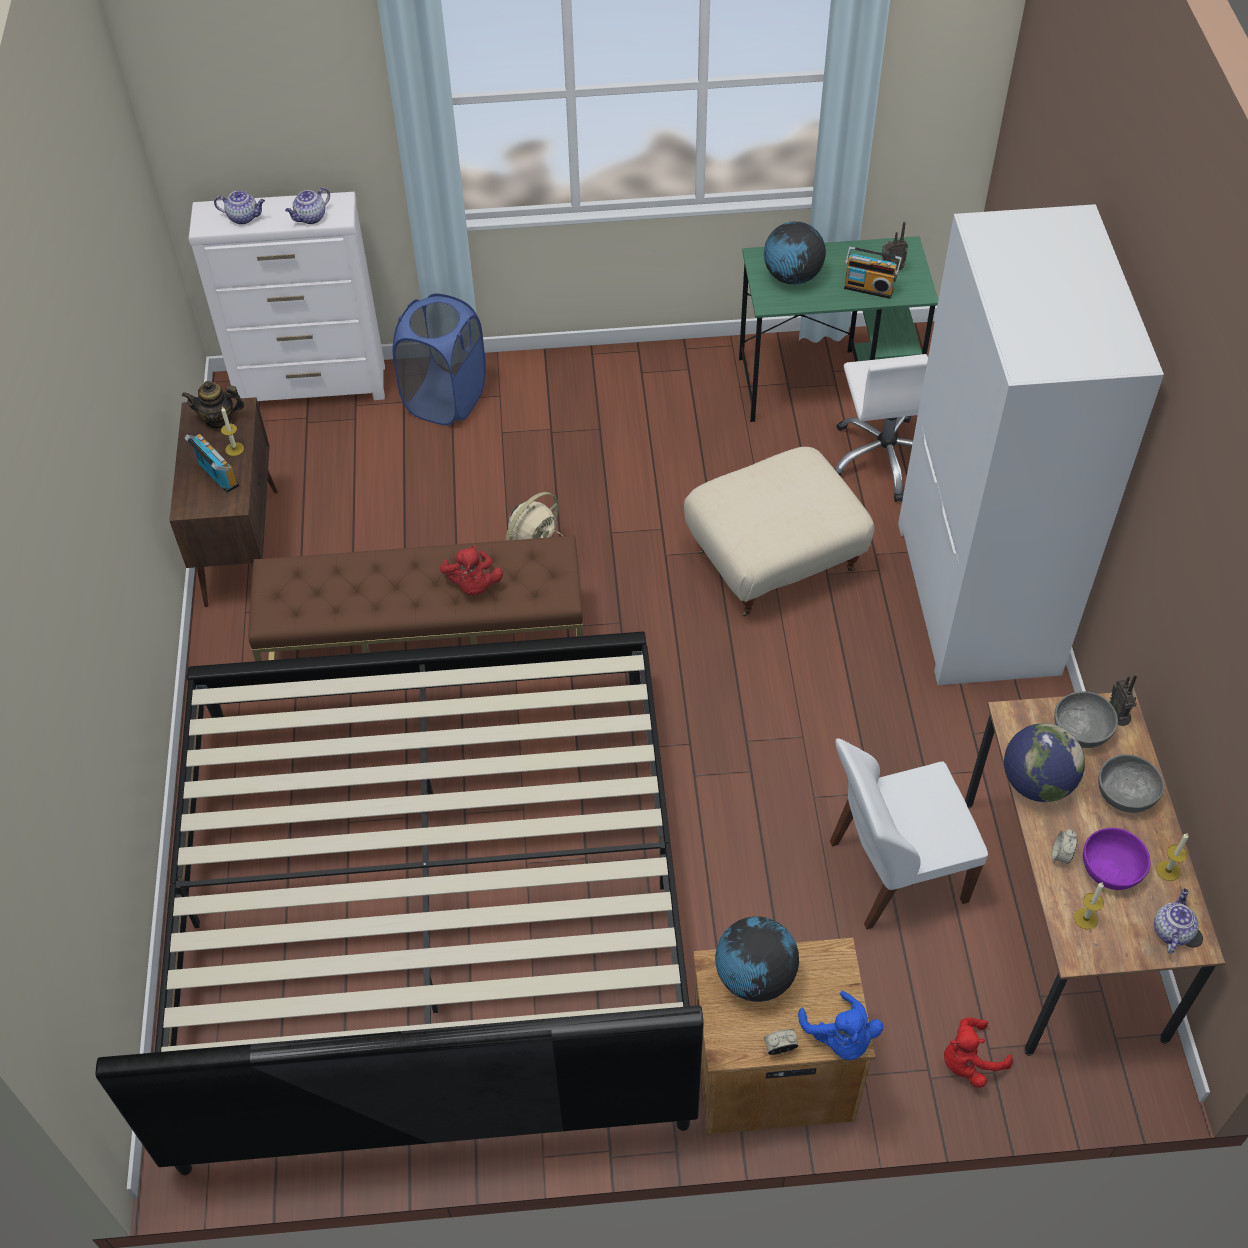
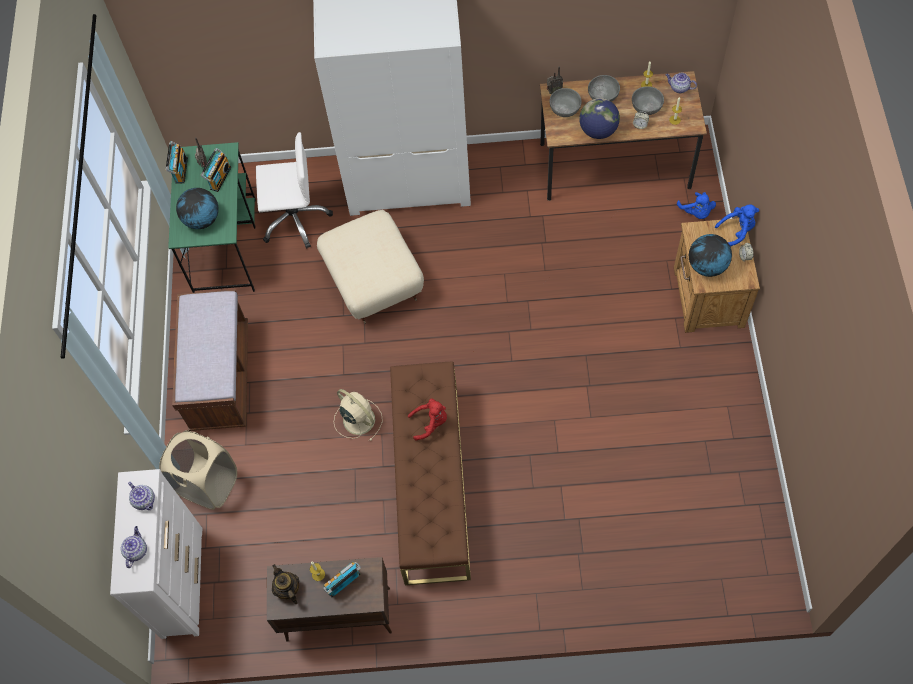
camera: 85 degrees left, 10 degrees up
(218, 420) = (288, 590): teapot -> teapot turned 150 degrees clockwise
(430, 907) = (621, 468): bed -> none
(445, 399) = (208, 484): blue laundry basket -> beige laundry basket
(608, 397) = (220, 377): none -> brown bench
(878, 246) = (180, 170): none -> radio
(893, 872) = (591, 236): white chair -> none
(969, 1061) = (696, 212): red plush toy -> blue plush toy
(1111, 868) = (646, 106): purple bowl -> grey bowl

